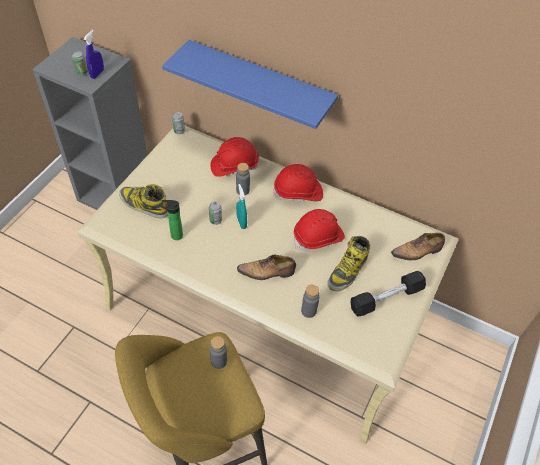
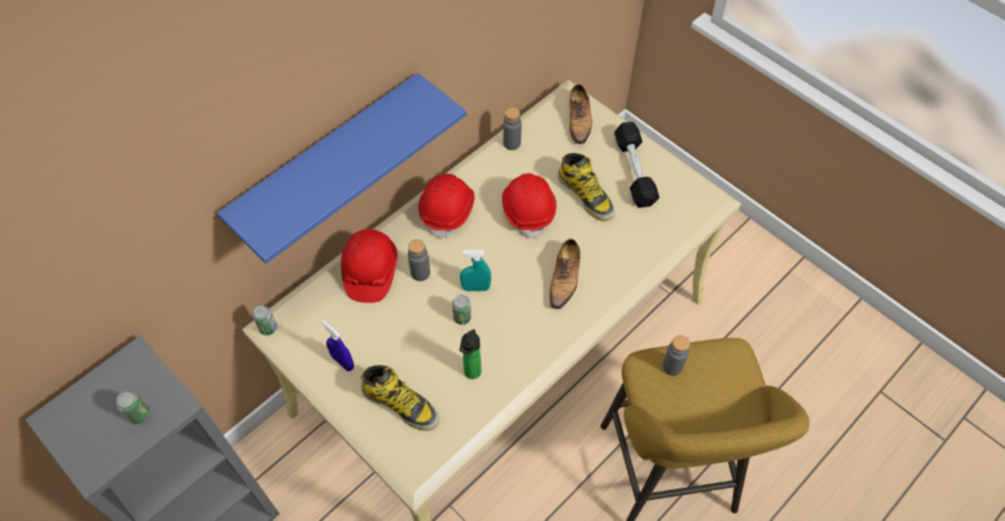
camera: 70 degrees left, 5 degrees up
(97, 74) = (155, 391): blue spray bottle -> blue spray bottle (342, 362)
(144, 205) = (401, 404): boot -> boot turned 105 degrees counterclockwise
(308, 311) = (632, 251): grey bottle -> grey bottle (512, 143)

